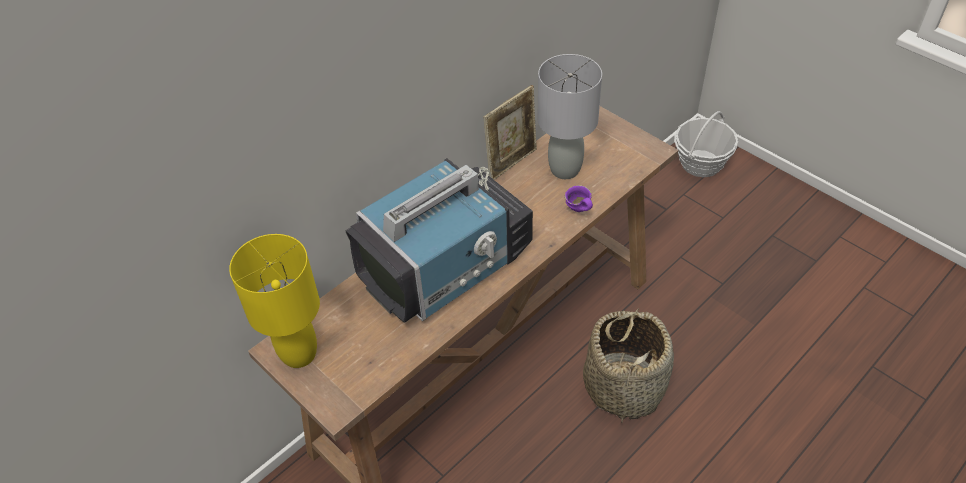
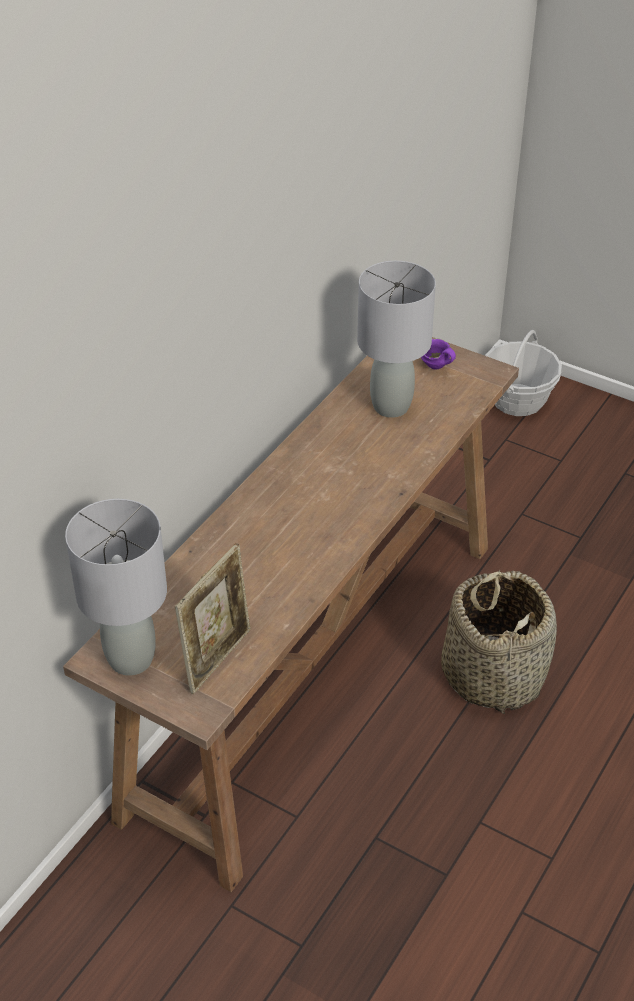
camera: 15 degrees left, 5 degrees down
(299, 353) = (131, 658): yellow table lamp -> grey table lamp
(447, 265) = (282, 532): television -> none
(511, 163) = (323, 407): picture frame -> picture frame (217, 658)
(577, 211) = (421, 450): purple mug -> purple mug (435, 368)

